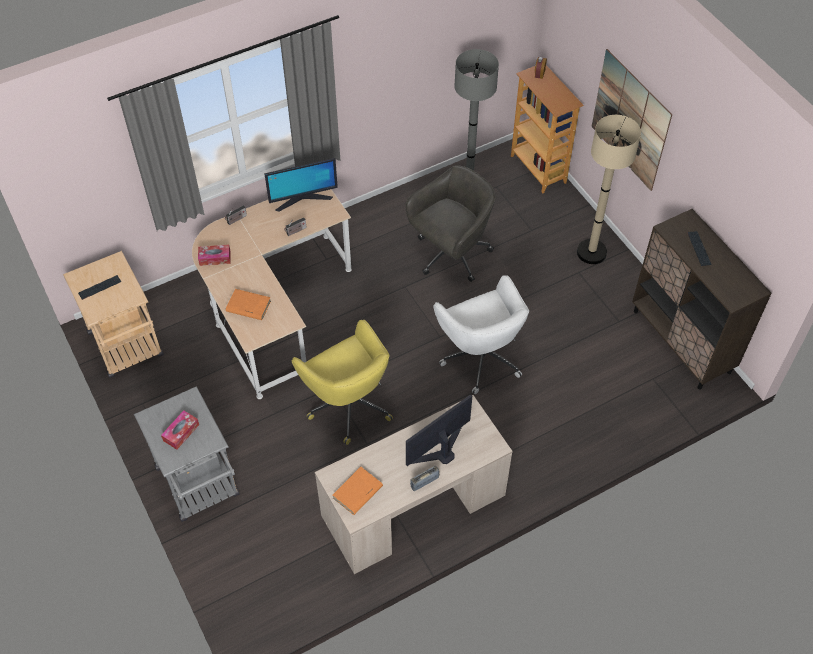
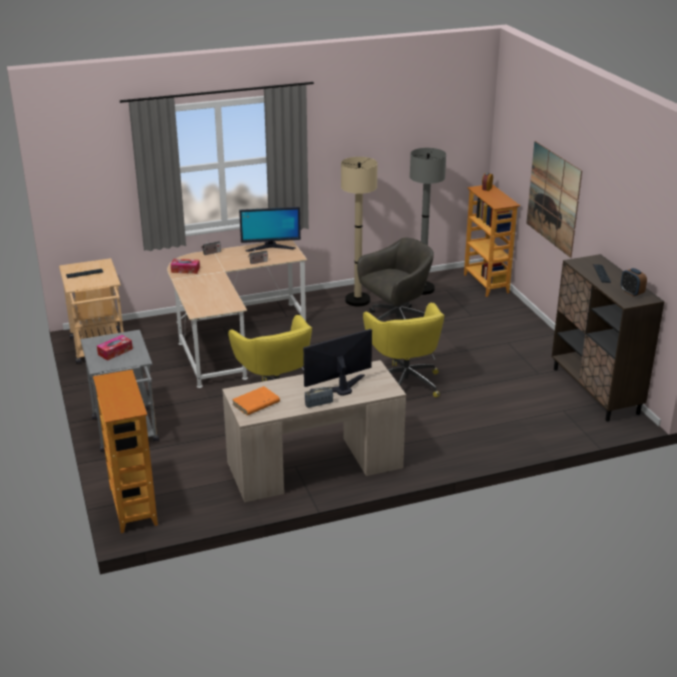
camera: 10 degrees right, 25 degrees down
(239, 600) = (132, 506): none -> bookcase
(248, 306) = (202, 295): orange book -> none
(480, 356) = (404, 382): white office chair -> yellow office chair
(591, 252) = (522, 332): beige floor lamp -> beige floor lamp (357, 300)
(735, 281) = (631, 292): none -> alarm clock

